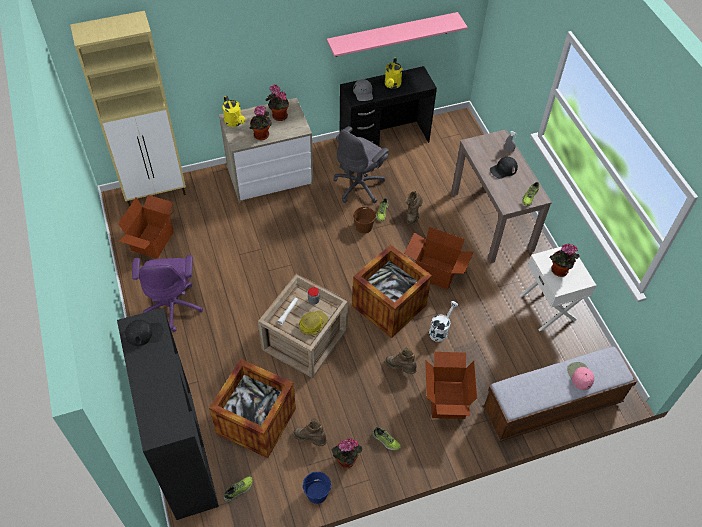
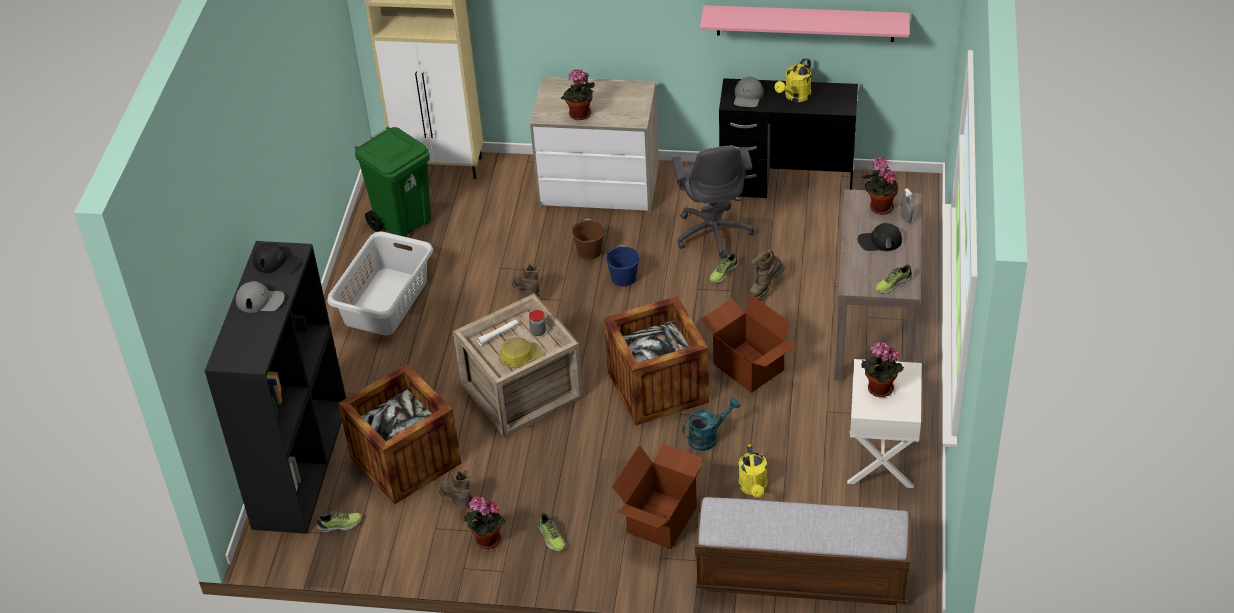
camera: 30 degrees right, 10 degrees down
(152, 371) = (260, 300): none -> grey cap
(153, 241) = (403, 222): cardboard box -> green trash can
(174, 305) = (385, 302): purple office chair -> grey laundry basket
(235, 122) = (556, 91): yellow watering can -> yellow watering can (754, 488)
(278, 116) = (616, 97): potted plant -> potted plant (879, 207)
(317, 493) = (430, 562): blue bucket -> blue bucket (624, 277)
(360, 186) = (713, 232): grey office chair -> grey office chair turned 75 degrees counterclockwise
(364, 226) = (686, 283): brown bucket -> brown bucket (590, 251)
(400, 368) = (624, 463): brown boot -> brown boot (528, 294)
(440, 330) = (708, 437): white watering can -> turquoise watering can
(579, 375) = (829, 526): pink cap -> none

